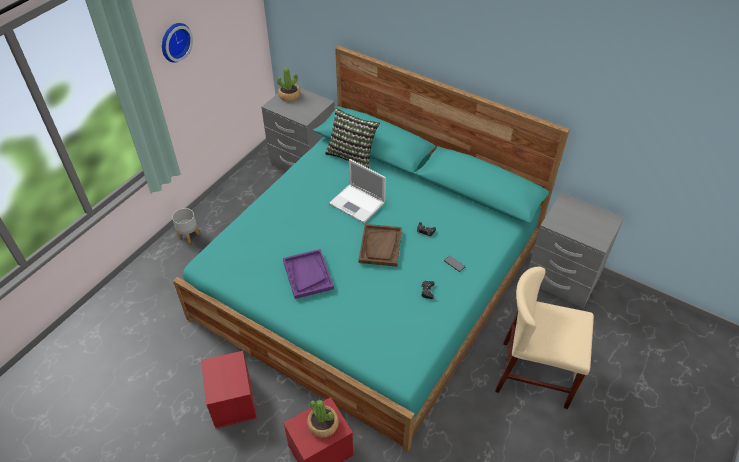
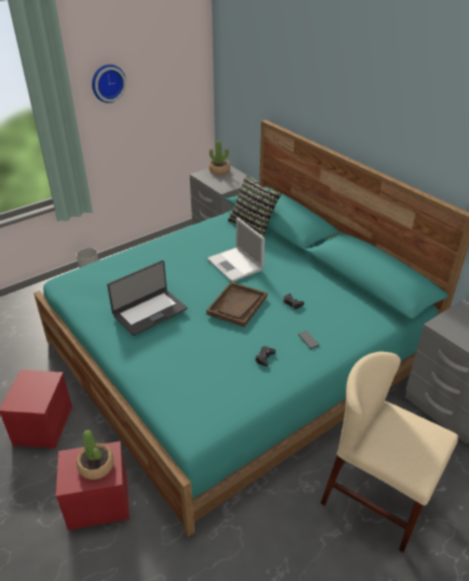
camera: 20 degrees right, 10 degrees down
(307, 274) = (149, 312): purple tray -> laptop

